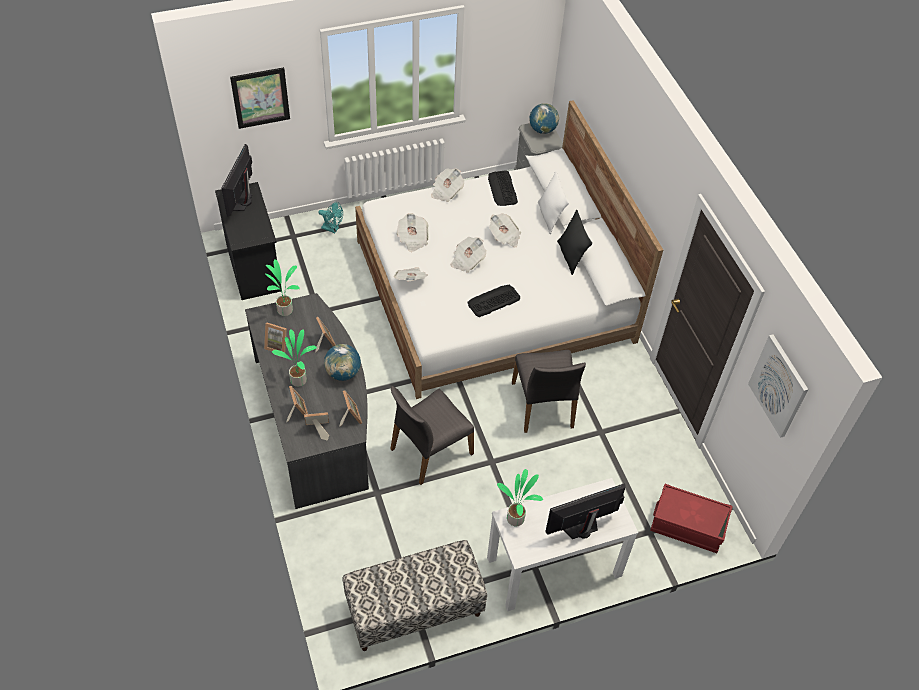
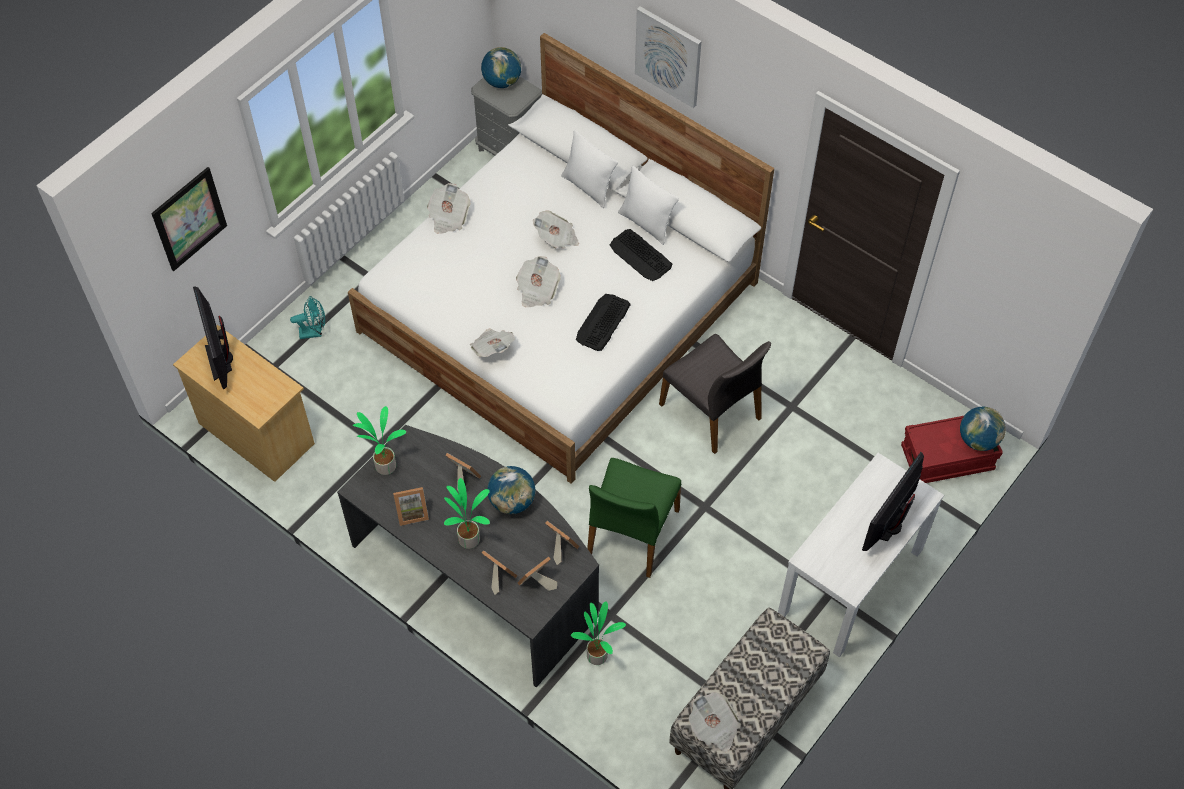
camera: 30 degrees left, 5 degrees up
(253, 267) = (256, 433): black dresser -> beige dresser
(413, 239) = (456, 297): newspaper -> newspaper (714, 728)
(430, 451) = (631, 534): grey chair -> green chair
(502, 189) = (509, 180): keyboard -> keyboard (640, 256)
(516, 518) = (818, 553): potted plant -> potted plant (598, 654)
(570, 257) = (646, 223): black pillow -> white pillow
(711, 522) = (978, 440): none -> globe
(779, 386) = (1014, 263): picture -> picture (668, 56)

